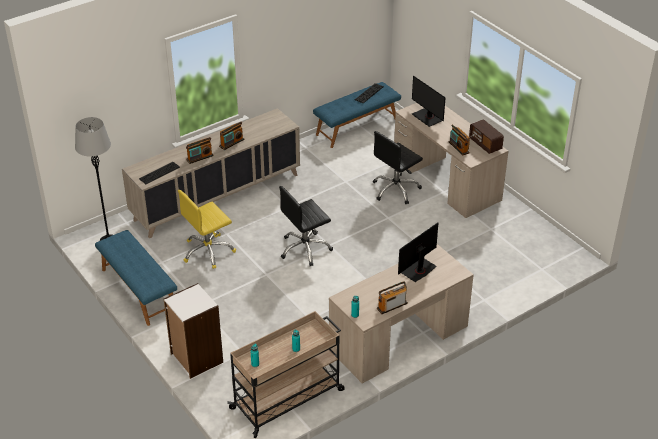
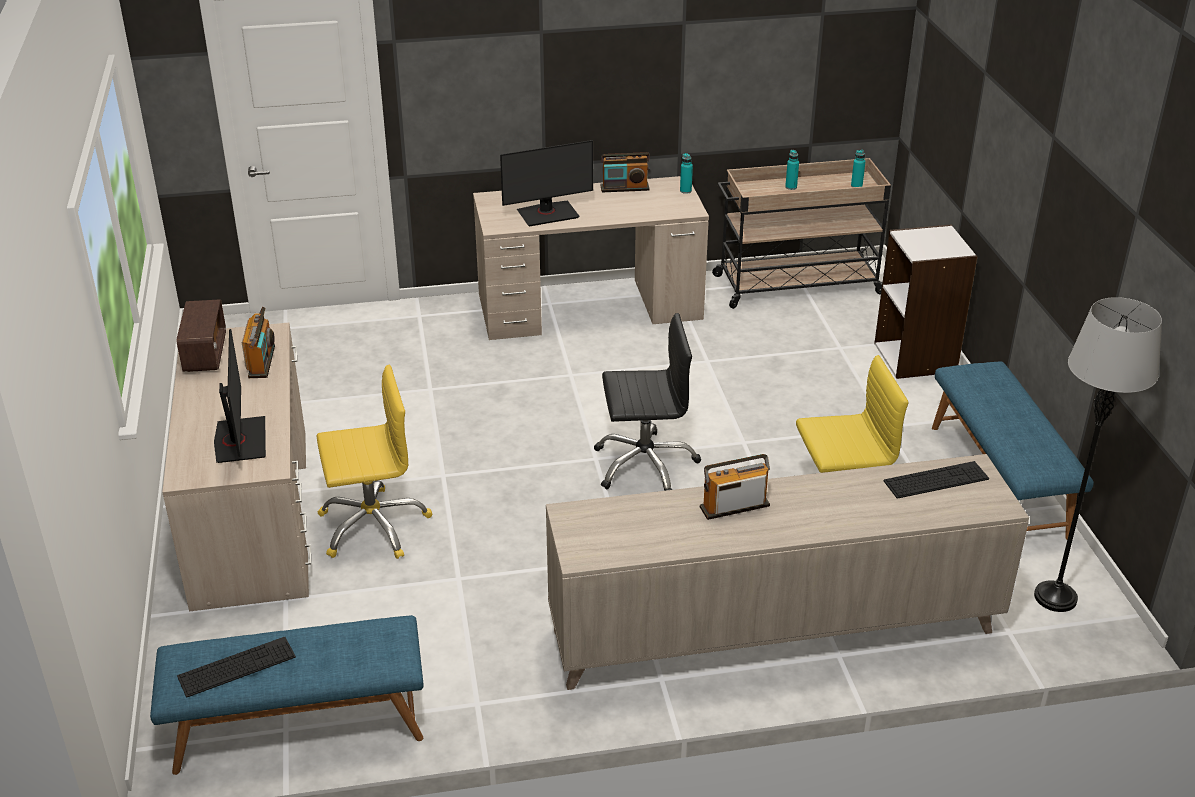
camera: 155 degrees left, 5 degrees down
(199, 157) = (828, 491): radio -> none
(396, 190) = (373, 525): black office chair -> yellow office chair

